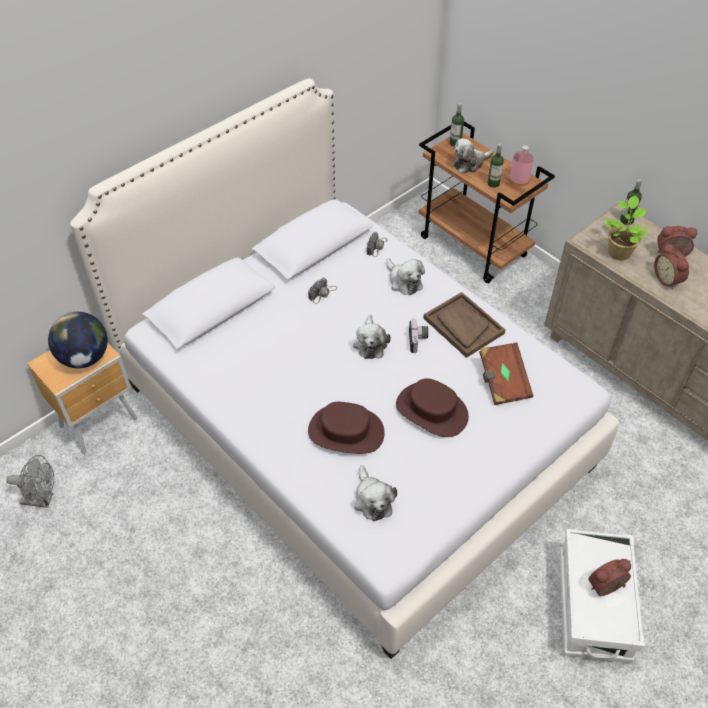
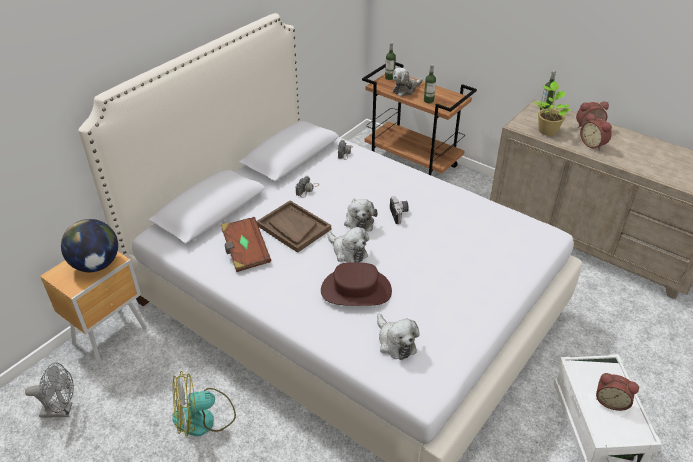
camera: 10 degrees left, 10 degrees down
(181, 531) = (204, 418): none -> fan
(403, 281) = (375, 174): plush toy -> plush toy (348, 252)
(432, 410) = (427, 265): brown hat -> none
(463, 326) = (434, 200): brown tray -> brown tray (293, 227)
(502, 381) = (481, 236): brown book -> brown book (245, 253)
(519, 179) = (448, 96): pink bottle -> none
(606, 588) = (611, 401): alarm clock -> alarm clock turned 120 degrees counterclockwise

